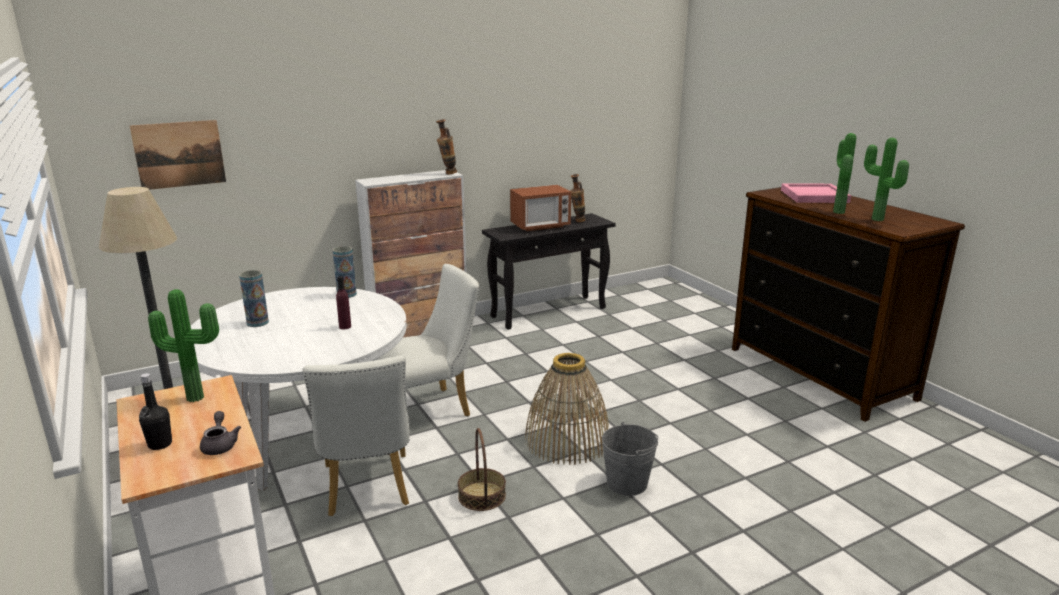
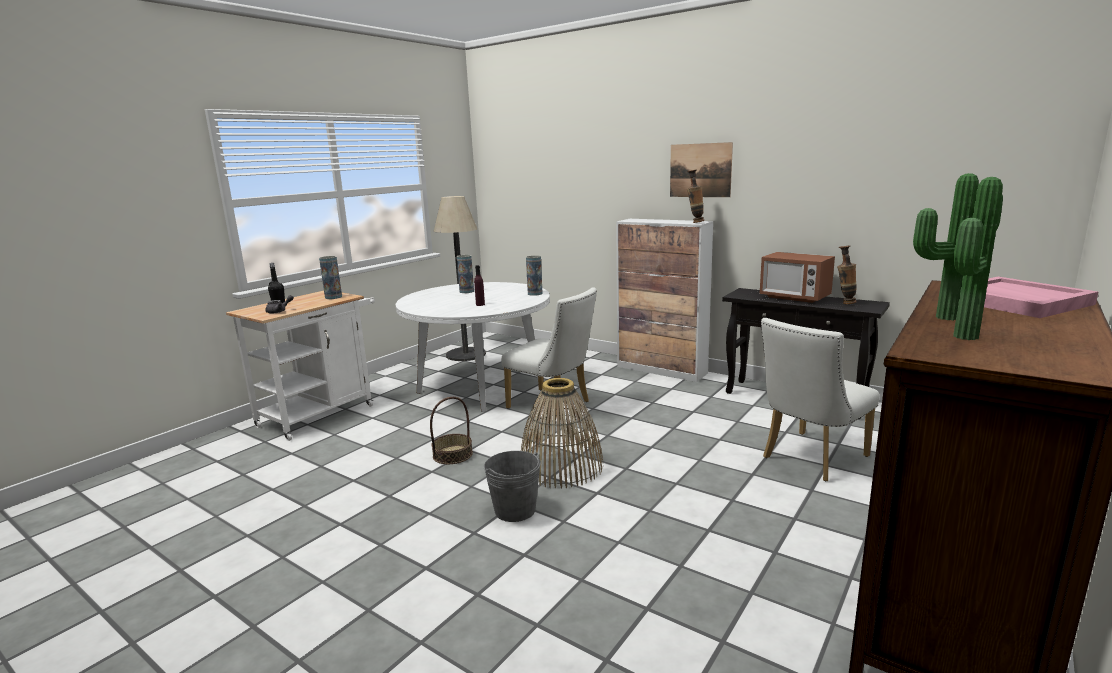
camera: 65 degrees right, 5 degrees down
(179, 154) = (529, 185): picture -> picture (700, 170)
(197, 396) = (333, 297): potted plant -> vase
(367, 490) = (435, 418): white chair -> white chair (810, 459)

